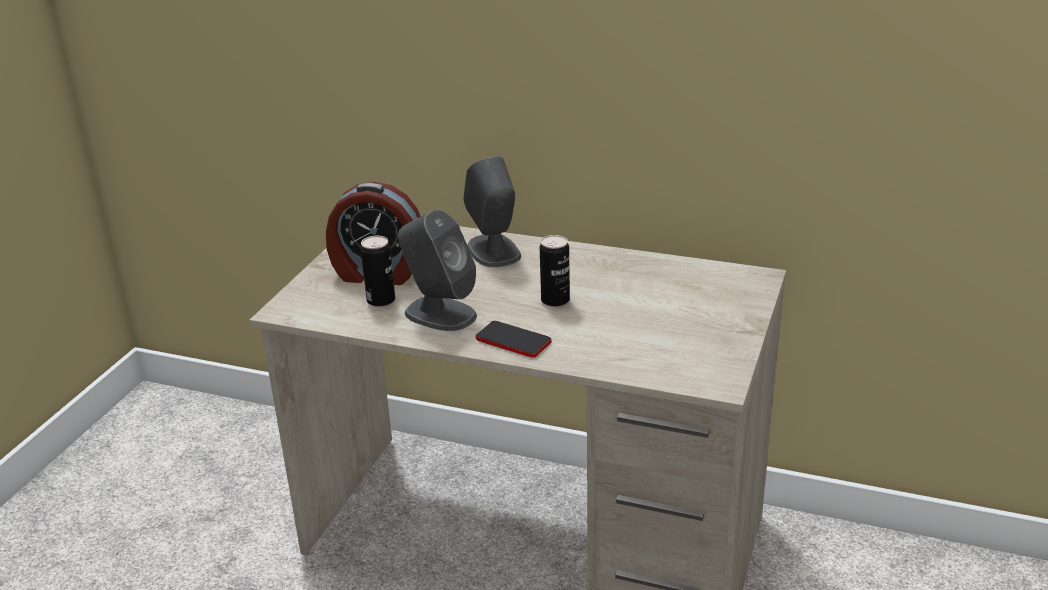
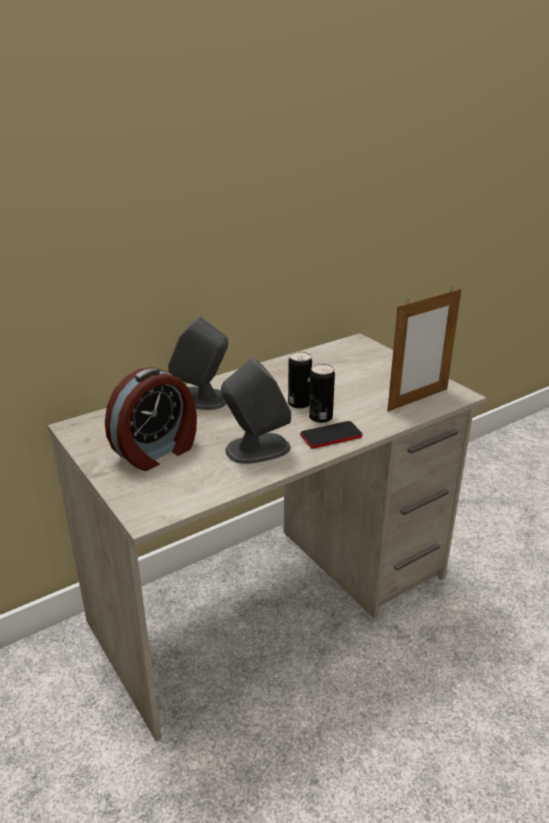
camera: 55 degrees left, 0 degrees up
(381, 300) = (201, 465): can -> can (320, 417)
(666, 362) = (418, 399): none -> picture frame

